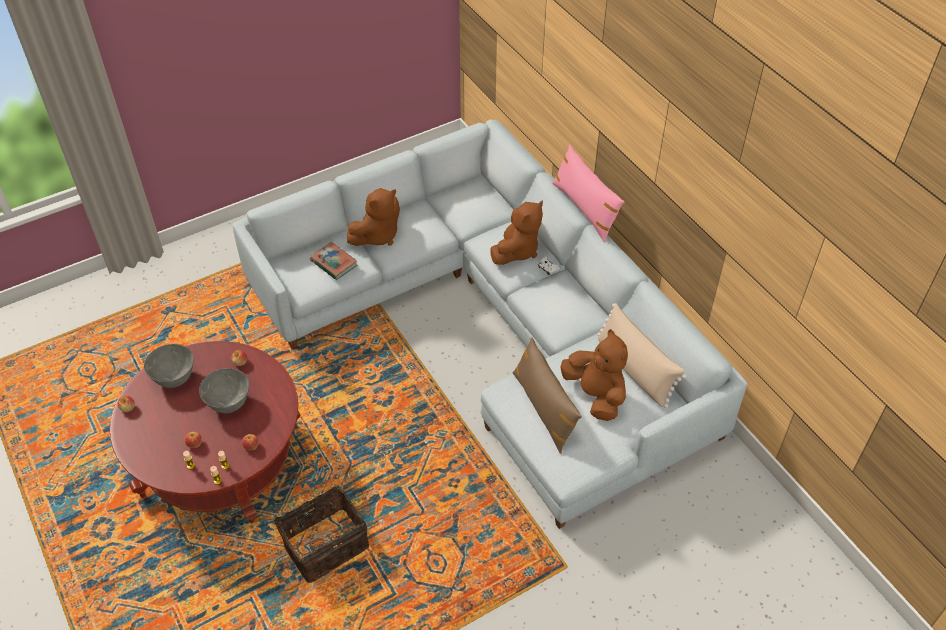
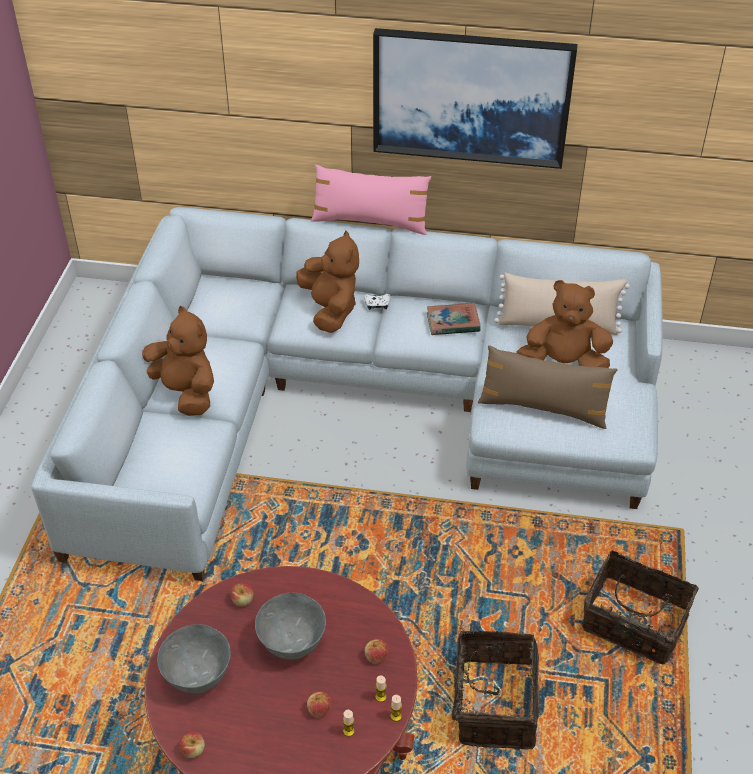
camera: 50 degrees left, 5 degrees down
(334, 263) = (181, 447): book -> book (453, 322)
(377, 235) = (183, 392): brown plush toy -> brown plush toy turned 45 degrees counterclockwise
(454, 584) = (633, 625): none -> basket
(663, 159) = (471, 97): none -> picture

